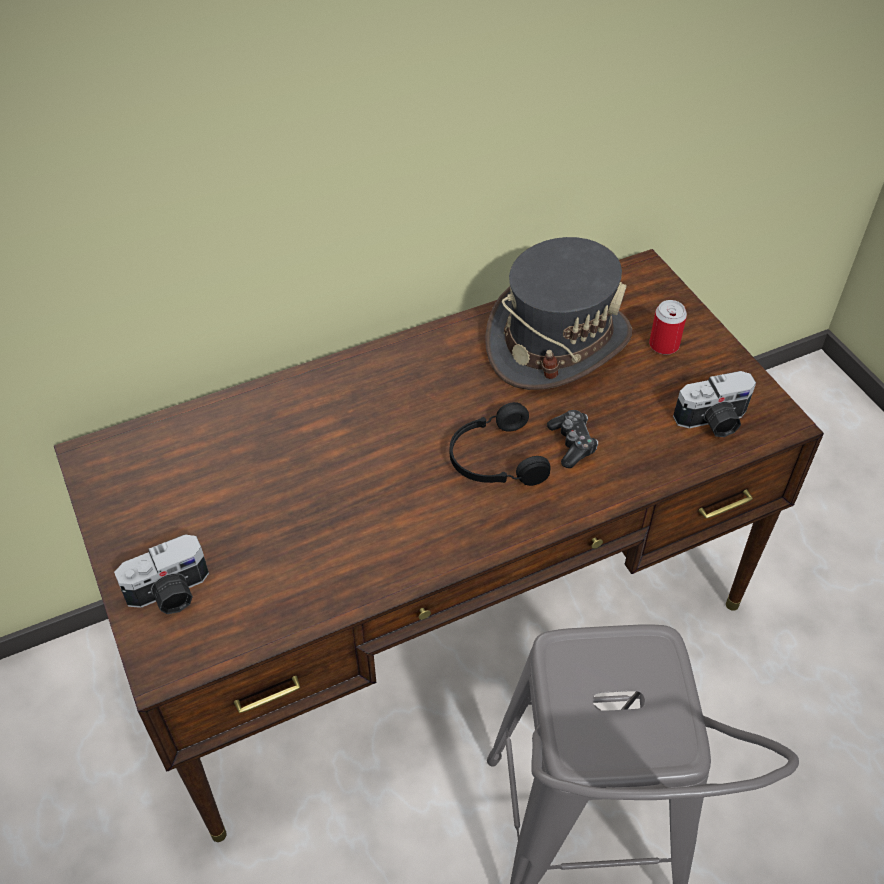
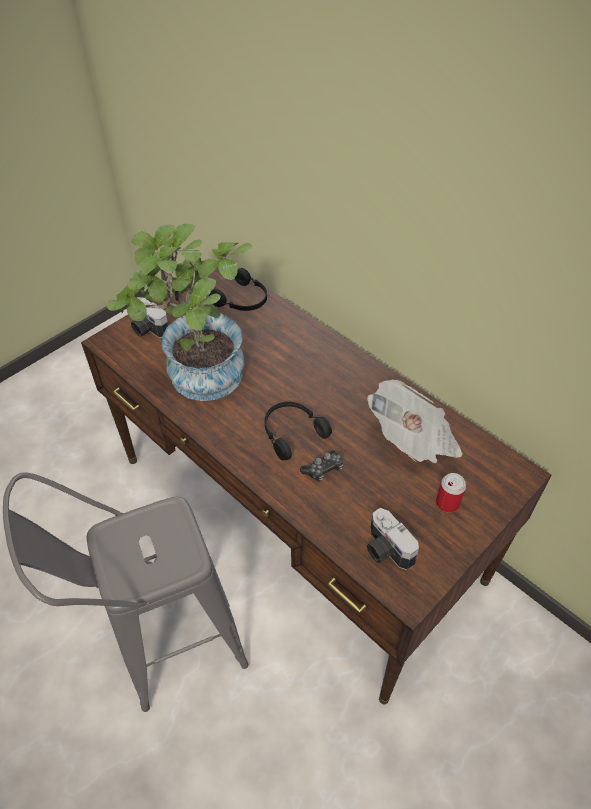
camera: 70 degrees right, 0 degrees up
(183, 444) = (243, 300): none -> black headphones
(336, 547) = (198, 381): none -> potted plant
(557, 342) = (413, 439): grey hat -> newspaper

